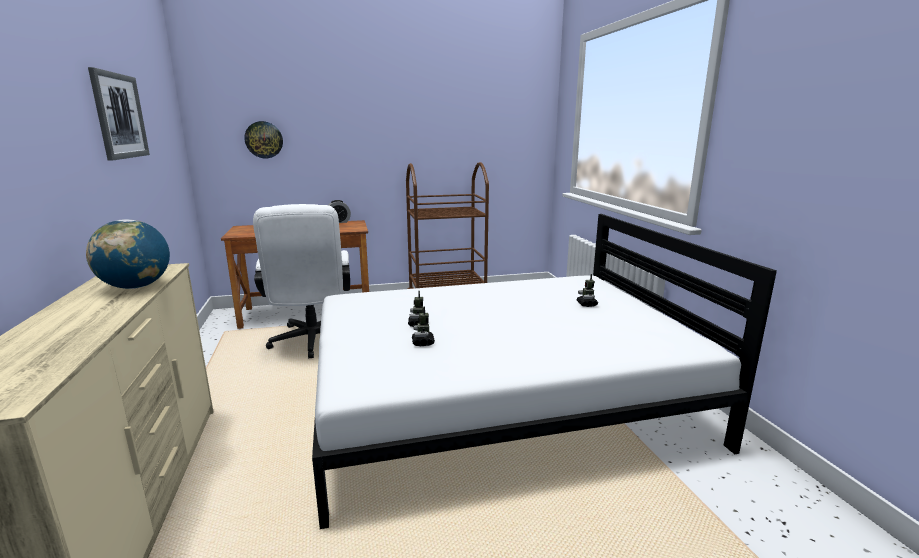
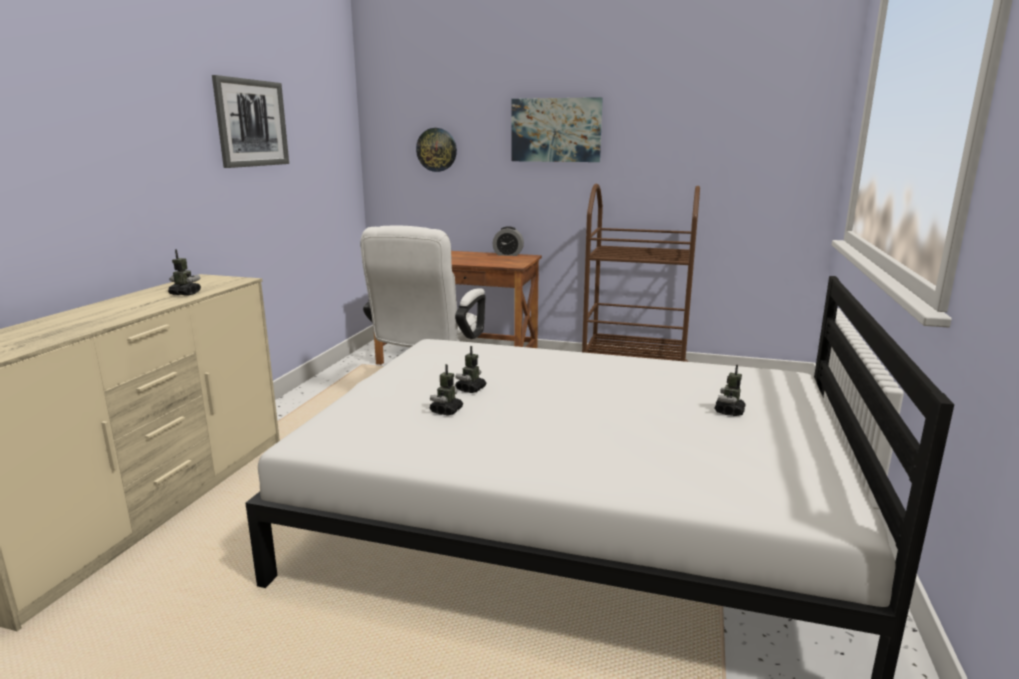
camera: 30 degrees right, 0 degrees up
(136, 287) = (185, 294): globe -> toy robot
(367, 123) = (556, 130): none -> picture

